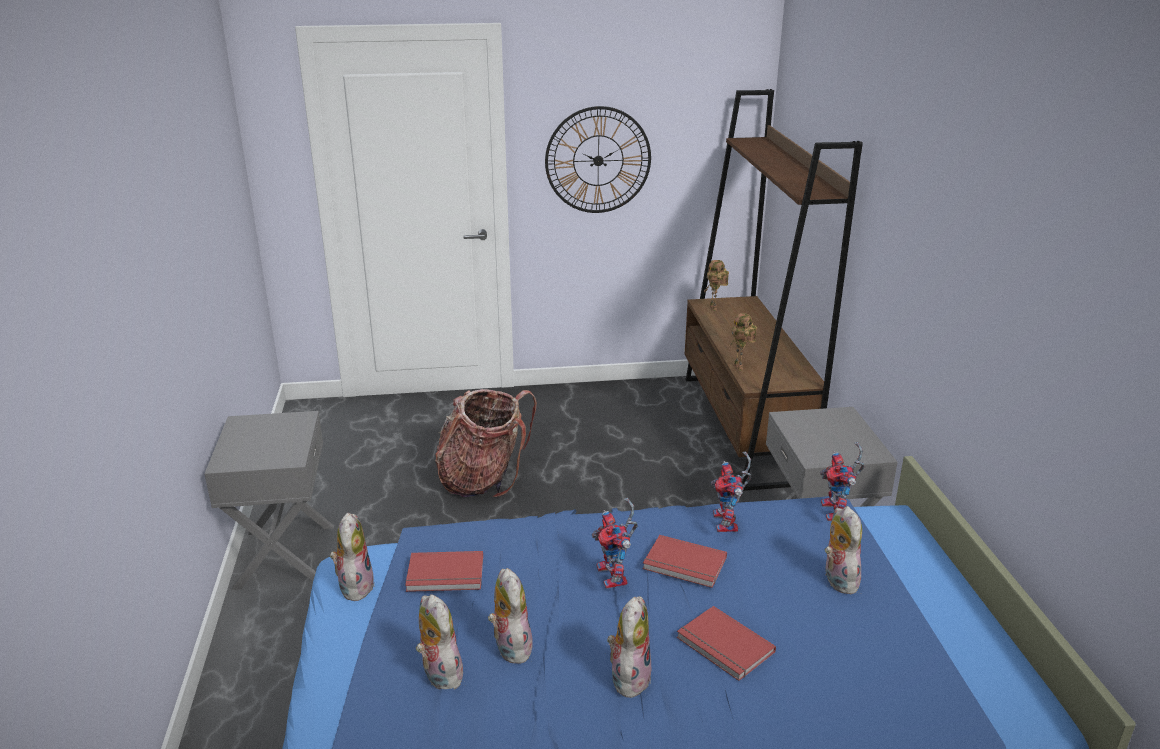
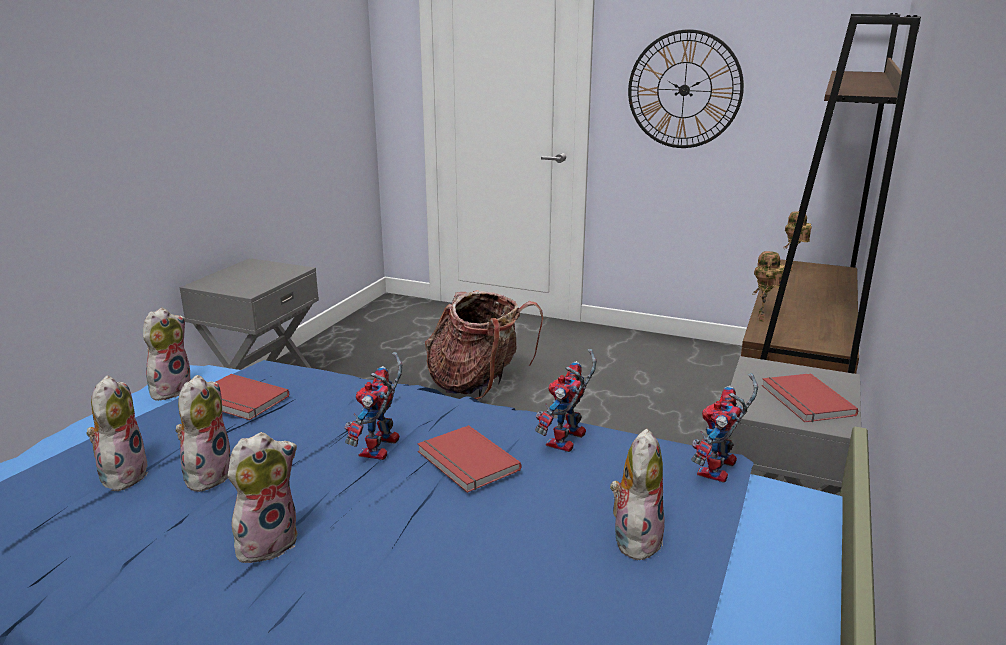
camera: 30 degrees right, 5 degrees down
(723, 646) = (405, 554): red book -> red book (805, 401)

